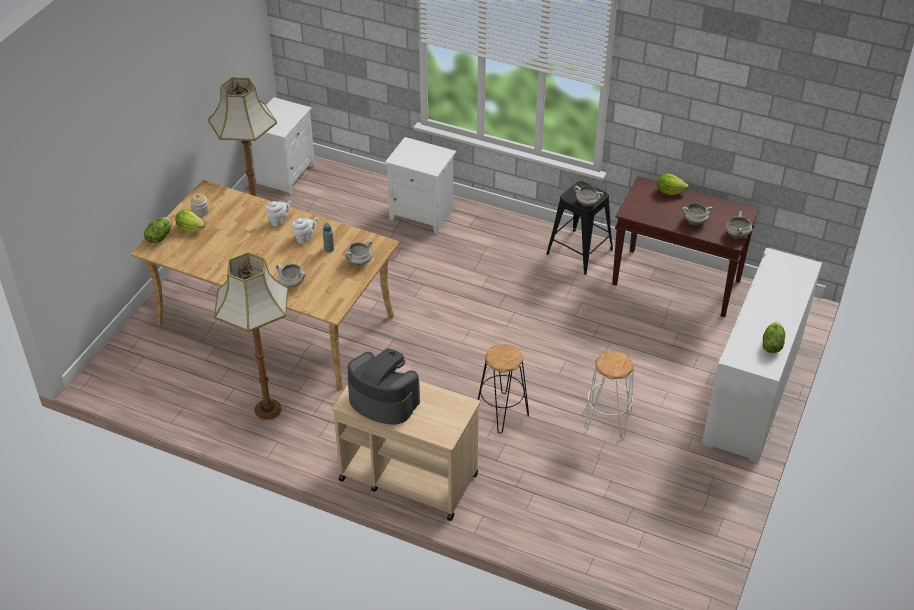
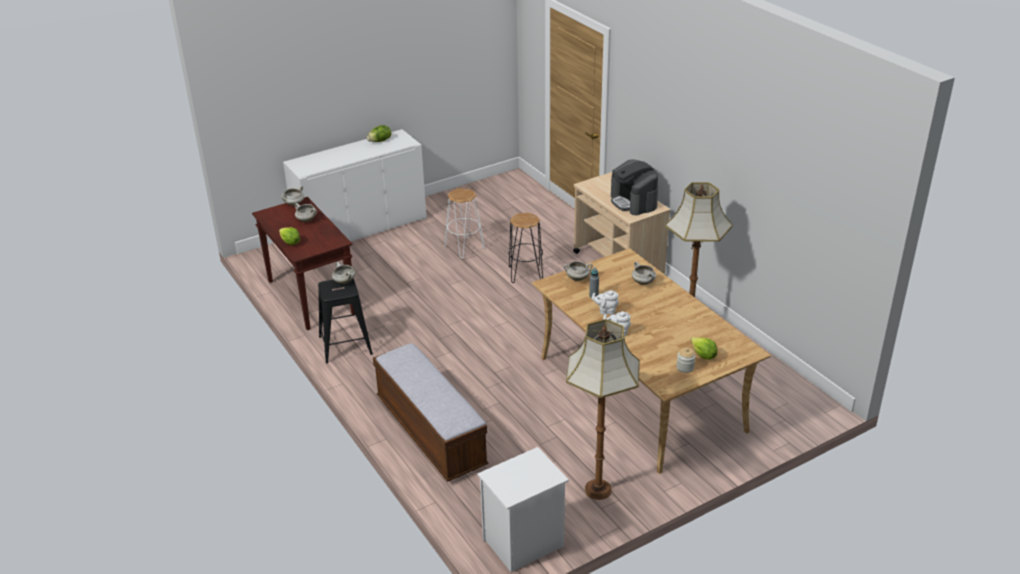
camera: 145 degrees left, 10 degrees down
(159, 237) = (737, 358): lettuce -> none
(423, 214) = (430, 432): white nightstand -> bench

